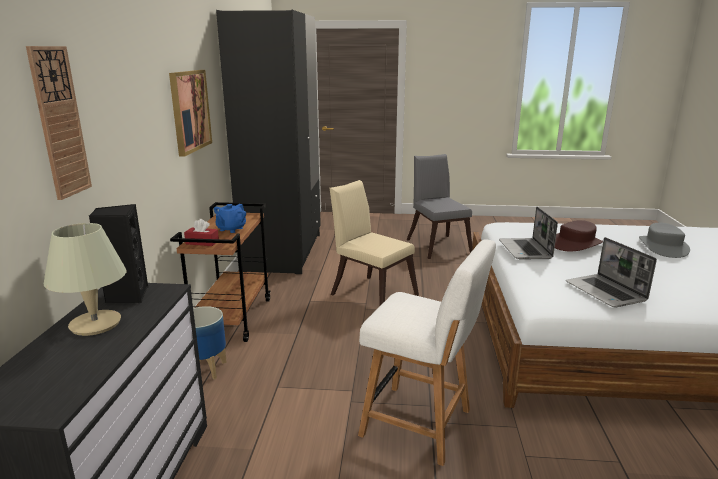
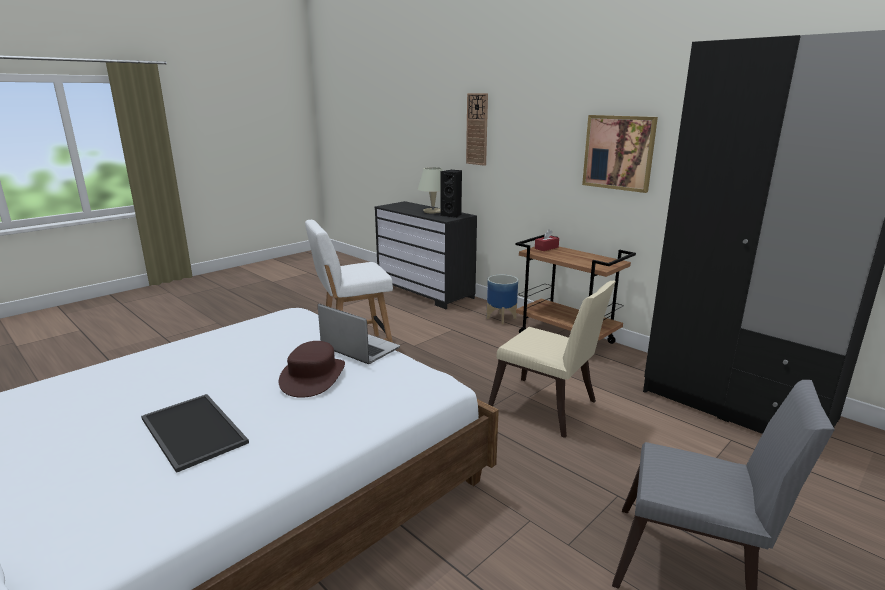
camera: 130 degrees right, 0 degrees up
(231, 229) = (568, 257): blue teapot -> none
(371, 293) = (547, 409): beige chair -> beige chair turned 45 degrees clockwise
(606, 292) = (250, 333): laptop -> none
(663, 247) = (191, 431): grey hat -> tray

